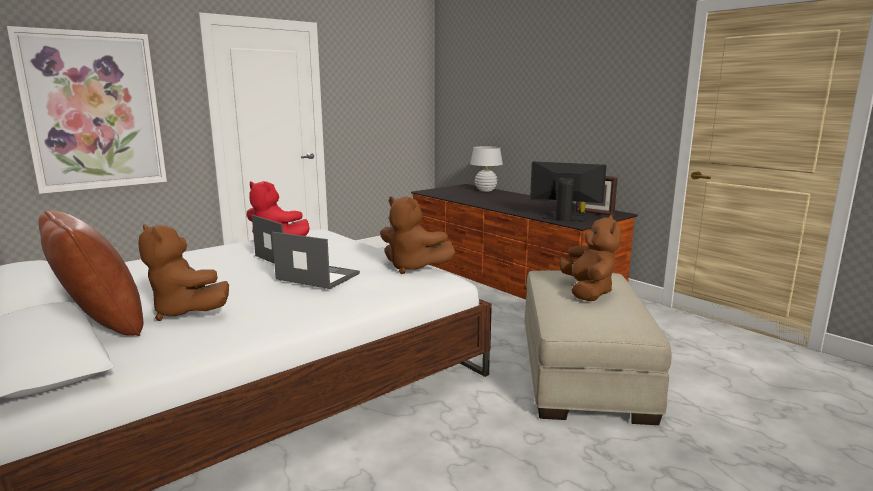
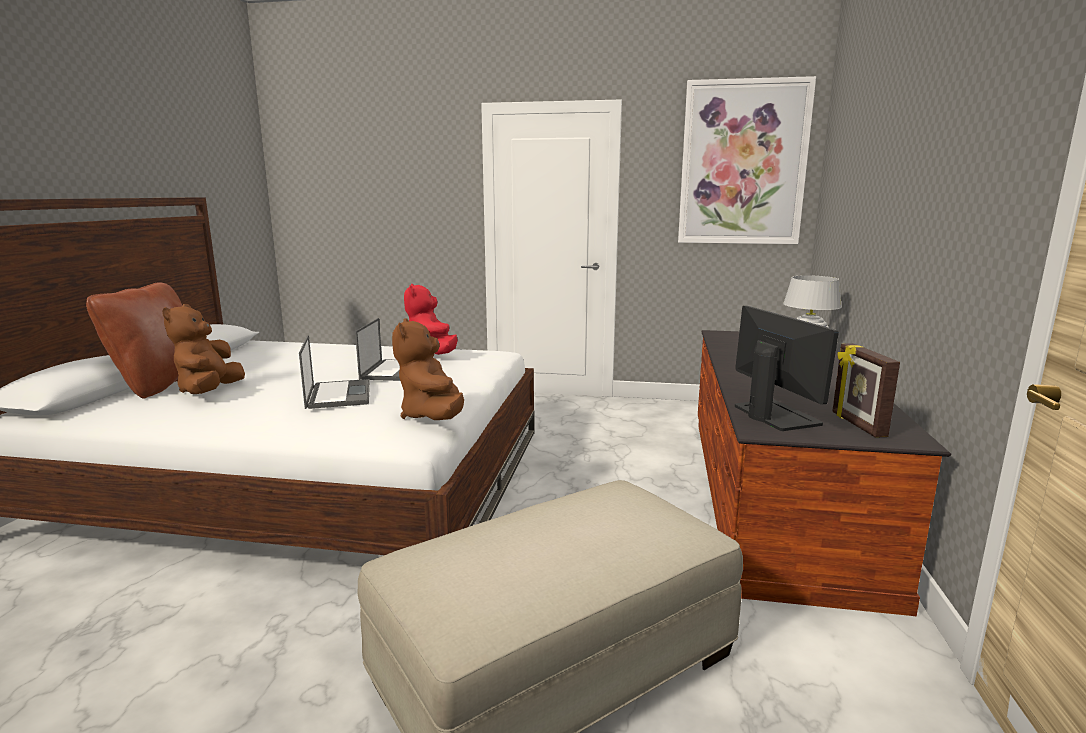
camera: 50 degrees right, 0 degrees up
(93, 111) = (382, 206): picture -> picture (743, 163)
(587, 292) = (568, 539): brown plush toy -> none

